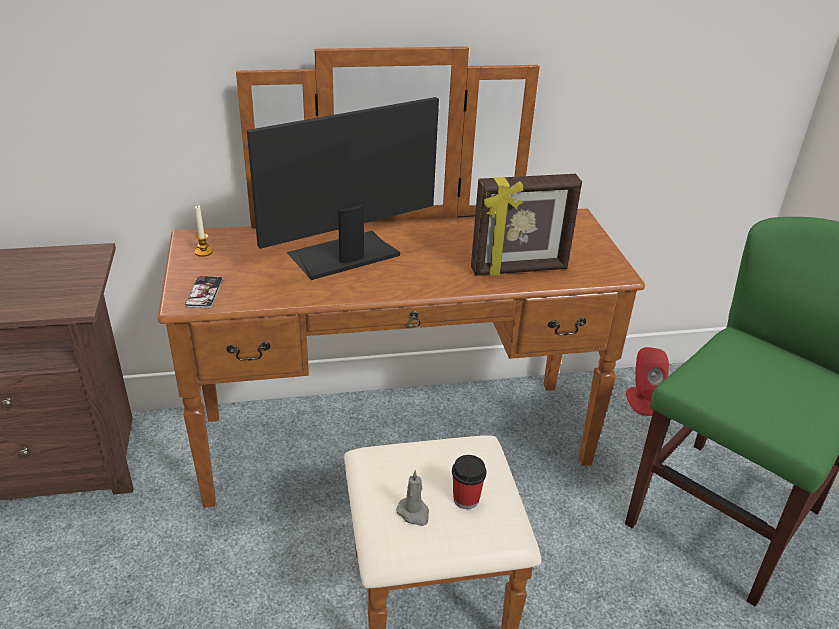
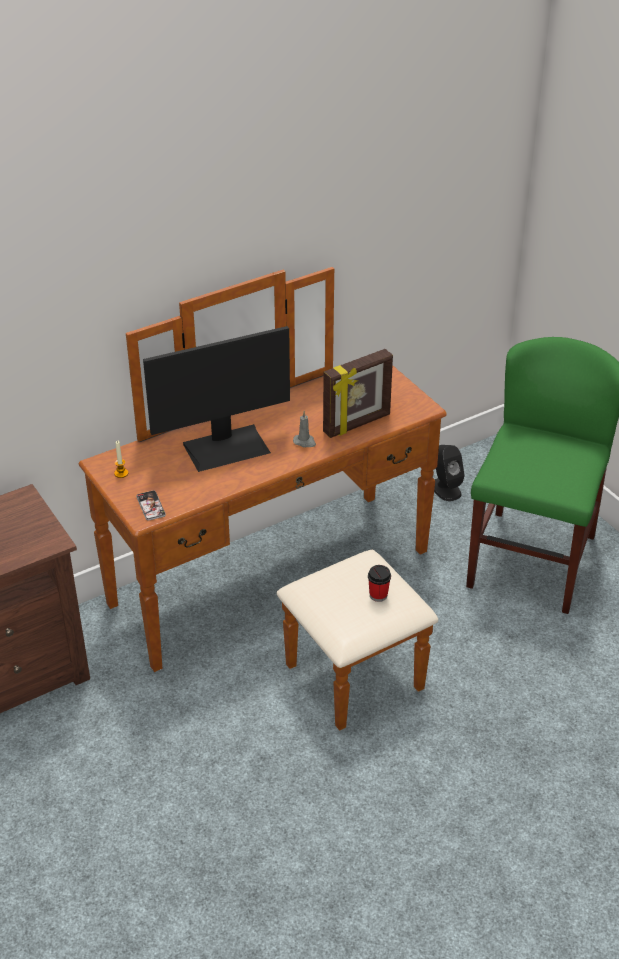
camera: 20 degrees left, 5 degrees up
(344, 255) = (226, 447): monitor -> monitor turned 150 degrees counterclockwise
(414, 513) = (350, 614): grey candle -> grey candle (305, 442)
(642, 400) = (445, 489): red speaker -> black speaker

